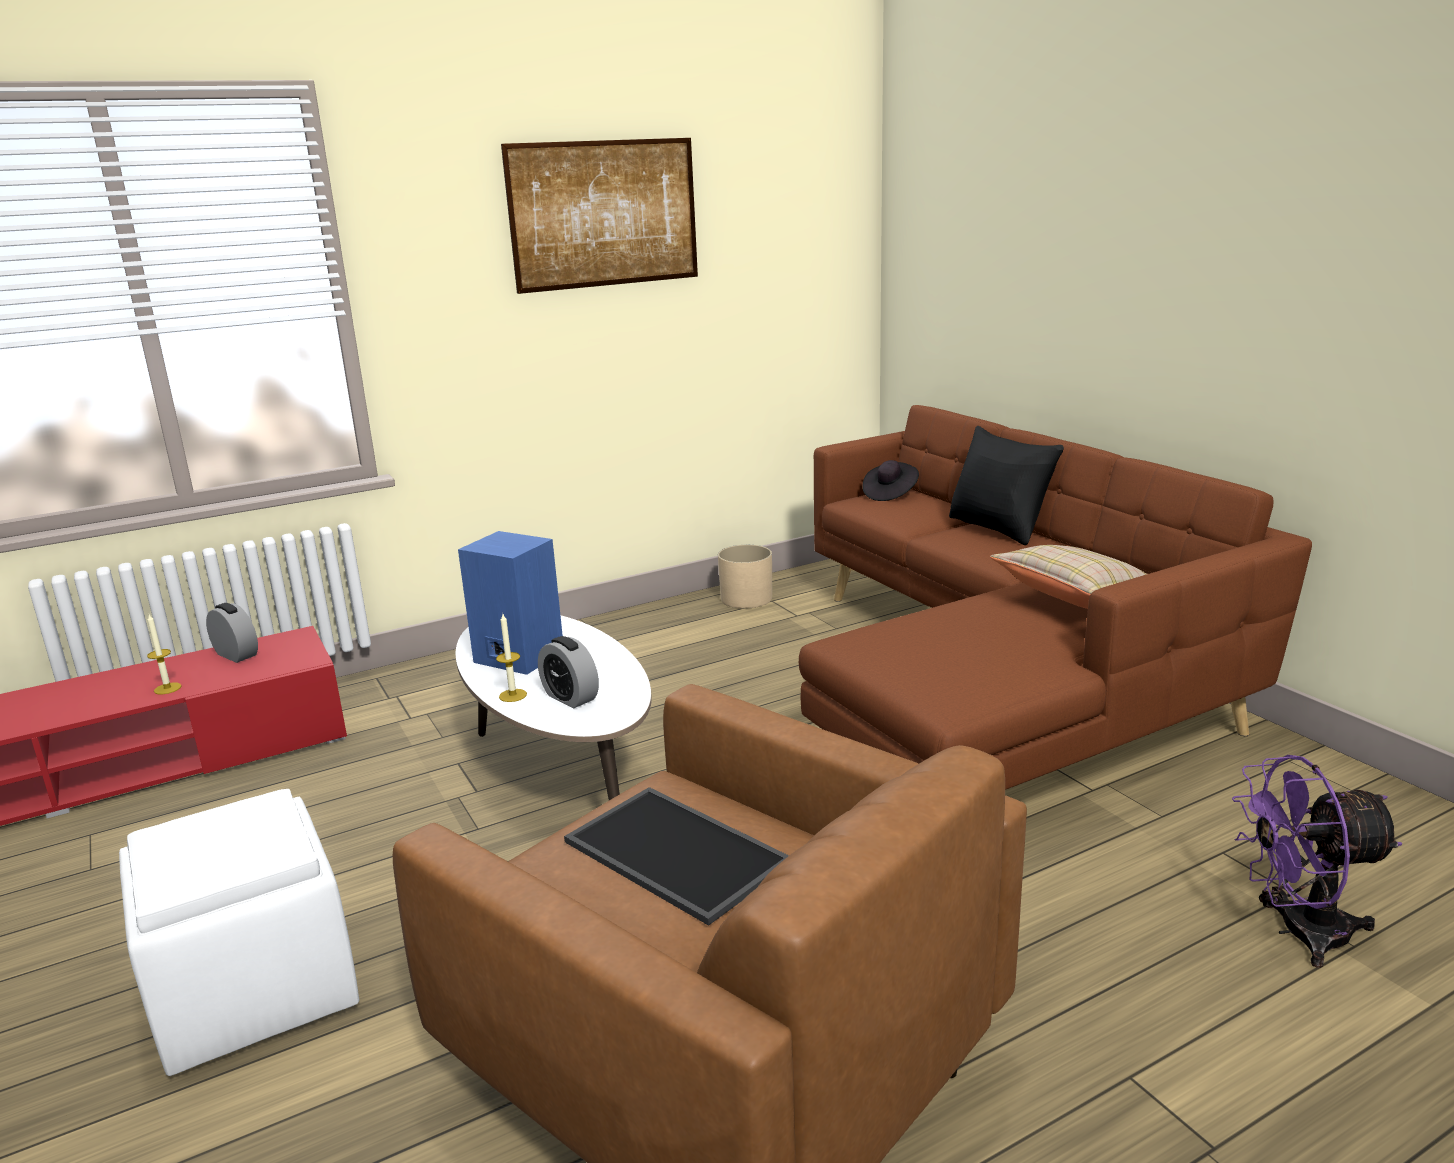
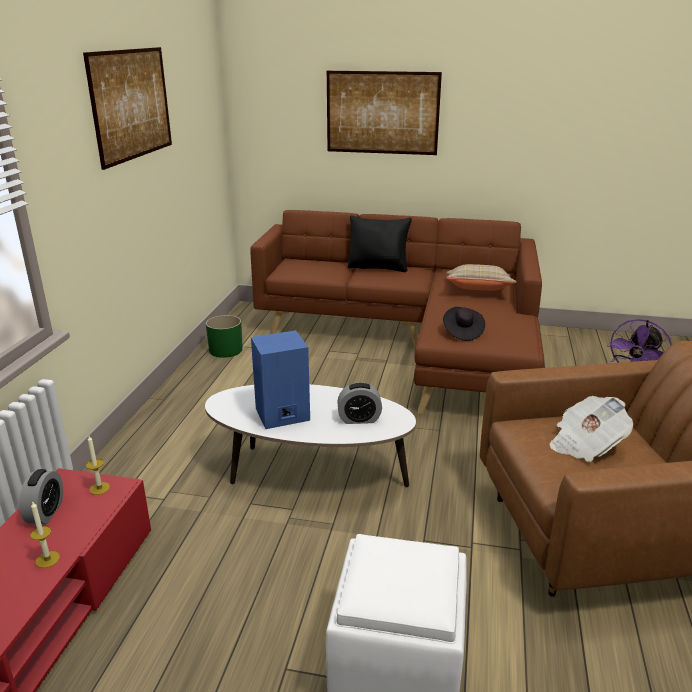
camera: 50 degrees left, 5 degrees up
(236, 655) = (46, 512): alarm clock -> alarm clock turned 105 degrees clockwise
(513, 695) = (330, 433): candle -> candle (99, 488)
(672, 853) = (585, 444): tray -> newspaper
(747, 598) = (226, 350): beige planter -> green planter
(890, 494) = (293, 264): black hat -> black hat (462, 332)
(1070, 246) = (382, 113): none -> picture

